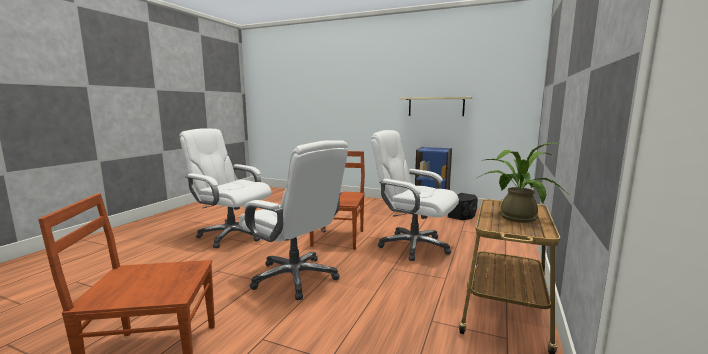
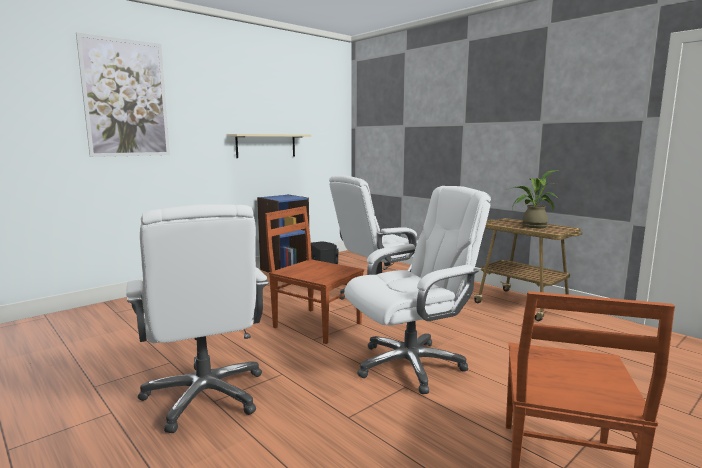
camera: 65 degrees left, 0 degrees up
(231, 235) = (205, 396): white office chair -> white office chair turned 75 degrees counterclockwise
(341, 78) = (126, 98): none -> picture

